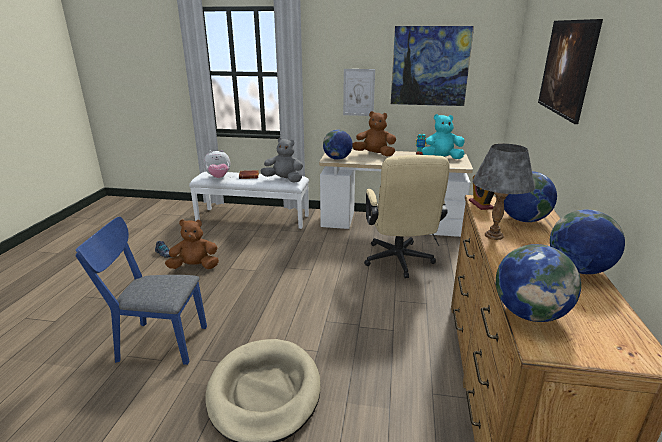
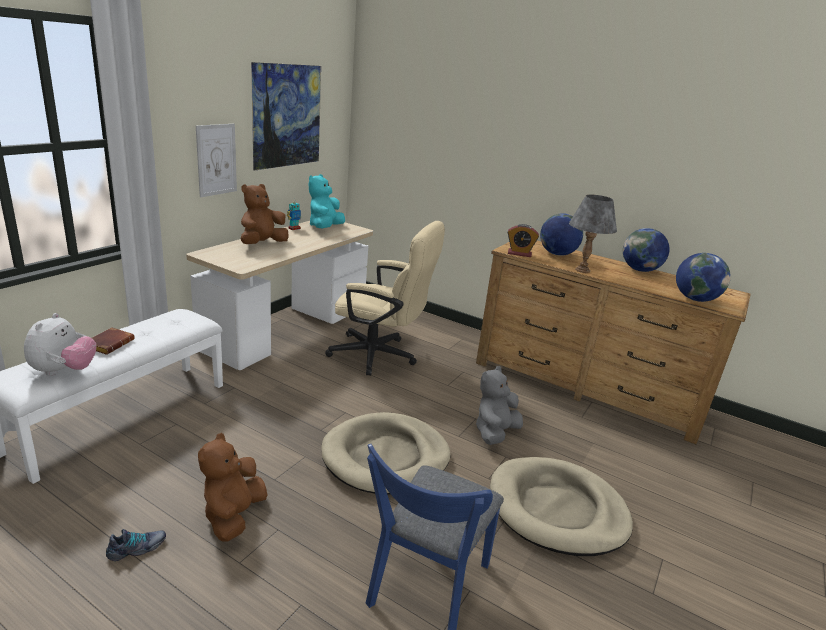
camera: 70 degrees left, 0 degrees up
(275, 297) = (386, 457): none -> beige dog bed
(284, 180) = (176, 324): grey plush toy -> grey plush toy (495, 433)
(337, 159) = (246, 263): globe -> none
(561, 90) = (501, 142): picture -> none

